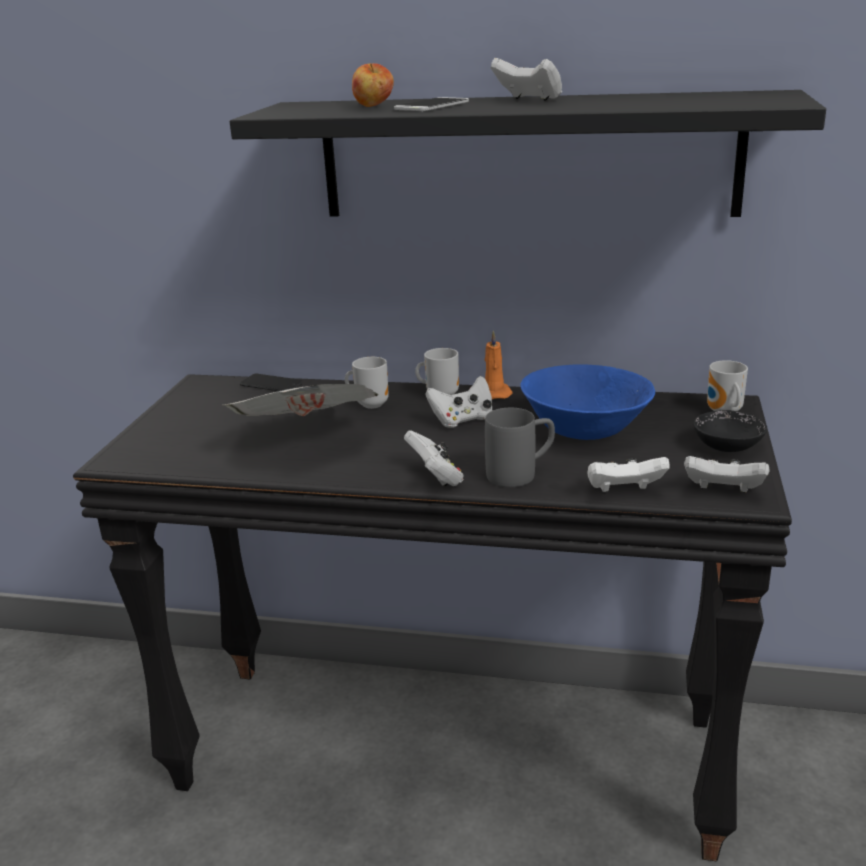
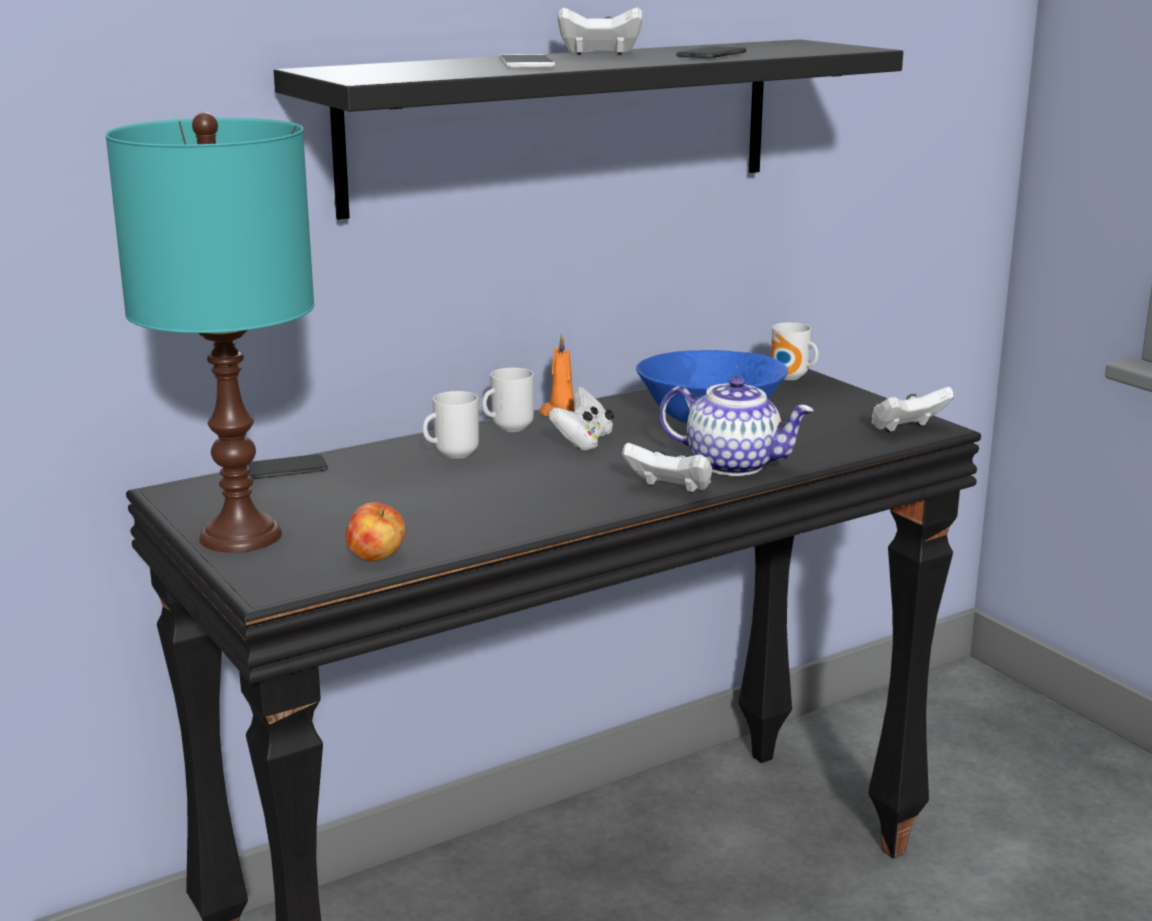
camera: 45 degrees left, 5 degrees down
(168, 421) = (239, 535): none -> turquoise table lamp
(307, 439) = (461, 501): newspaper -> none
(373, 106) = (455, 66): apple -> apple (377, 558)
(521, 473) = (734, 464): grey mug -> teapot
(611, 104) = (711, 54): none -> phone
(624, 491) = (841, 451): white game controller -> none
(727, 447) = (845, 400): black bowl -> none

